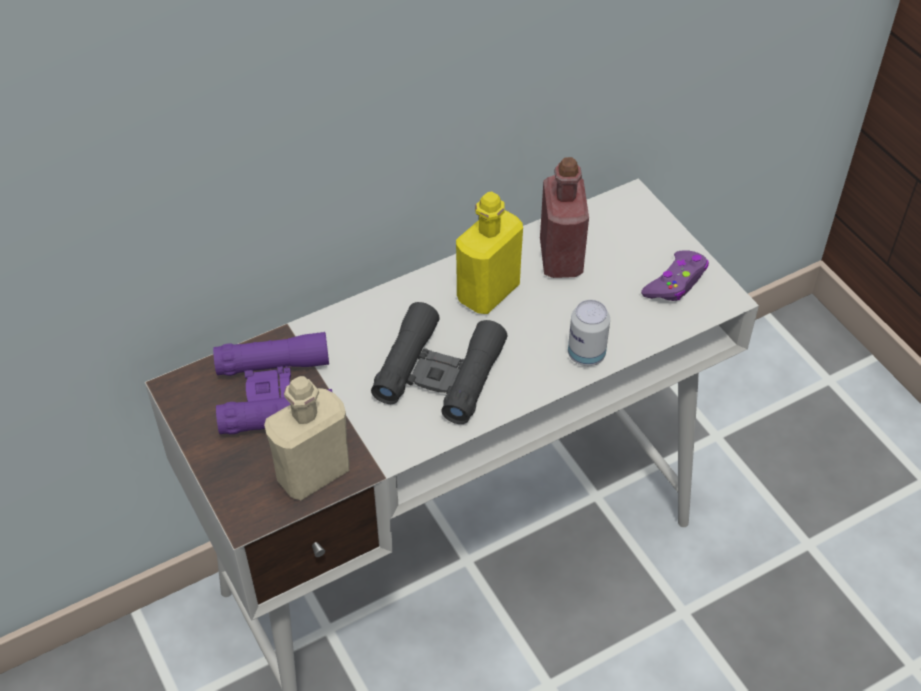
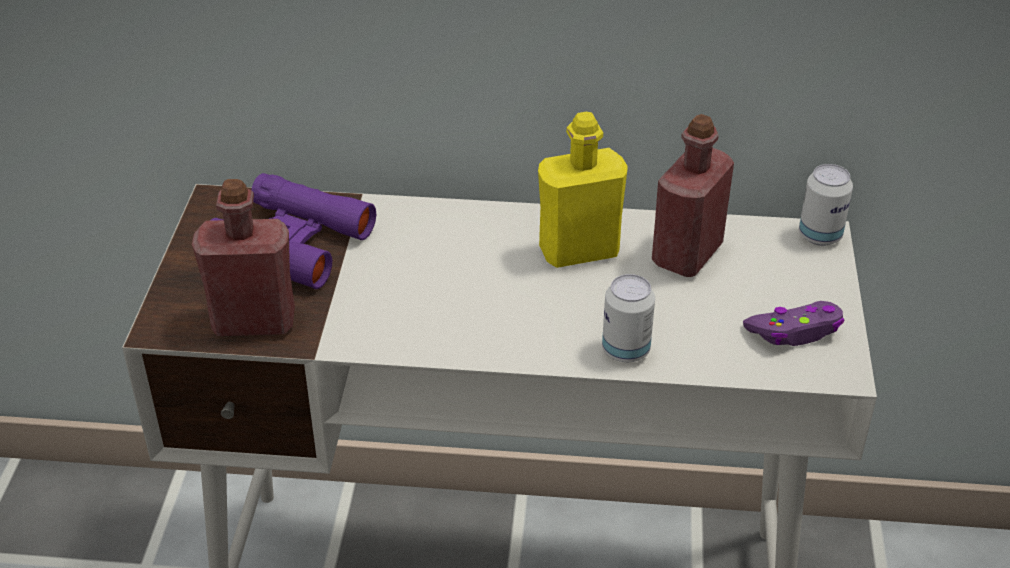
camera: 35 degrees right, 10 degrees down
(313, 473) = (254, 322): beige bottle -> red bottle
(439, 372) = (458, 296): black binoculars -> none
(631, 199) = (820, 236): none -> can

